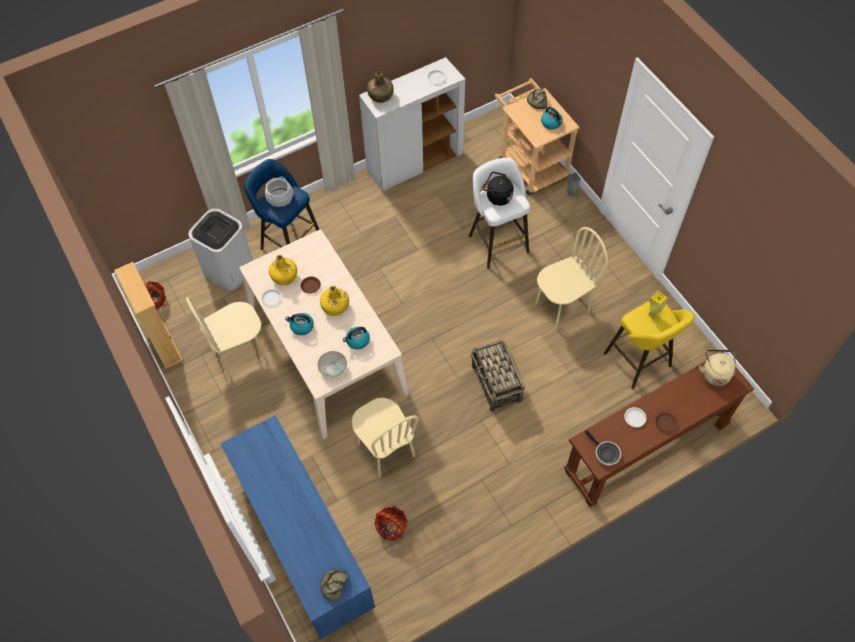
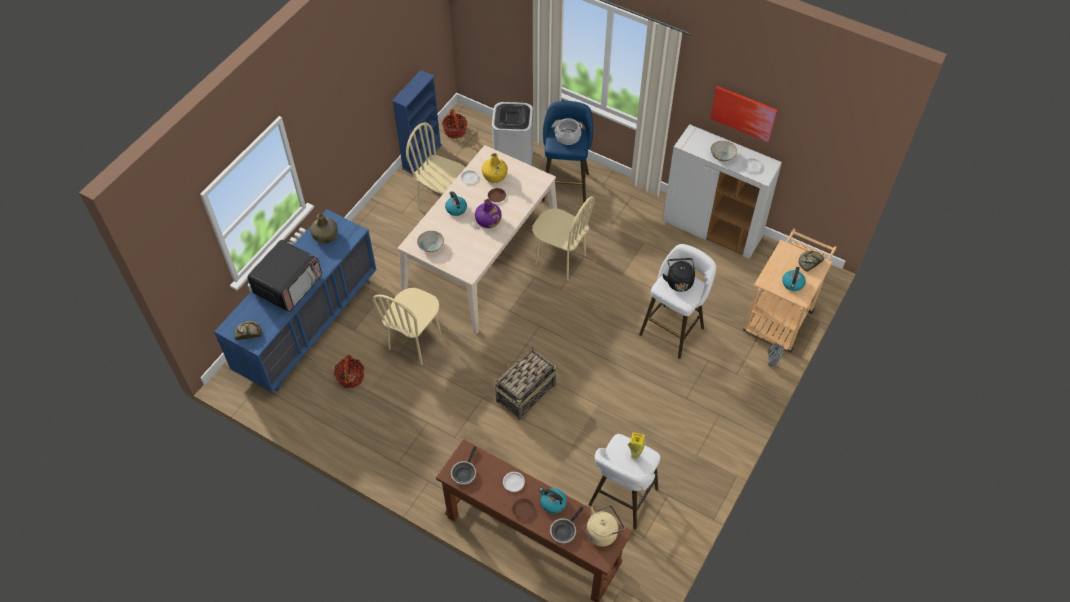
camera: 60 degrees right, 5 degrees down
(163, 344) = (422, 156): beige bookcase -> blue bookcase
(297, 520) = (288, 285): none -> microwave
(335, 307) = (488, 221): yellow bottle -> purple bottle
(357, 341) = (465, 250): kettle -> kettle (552, 503)
(380, 95) = (700, 138): green bottle -> green bottle (326, 235)
(400, 44) = (743, 113): none -> picture
(411, 91) = (722, 156): none -> bowl
(561, 307) = (638, 410): beige chair -> beige chair (560, 260)
(640, 362) = (621, 500): yellow stool -> white stool
(700, 401) = (564, 530): none -> frying pan

